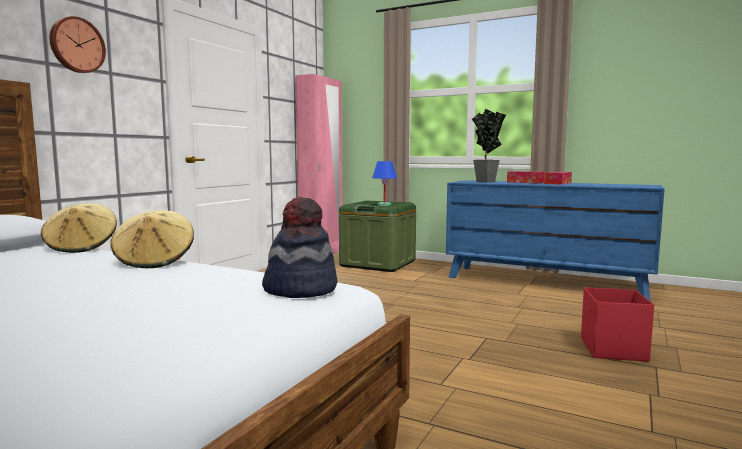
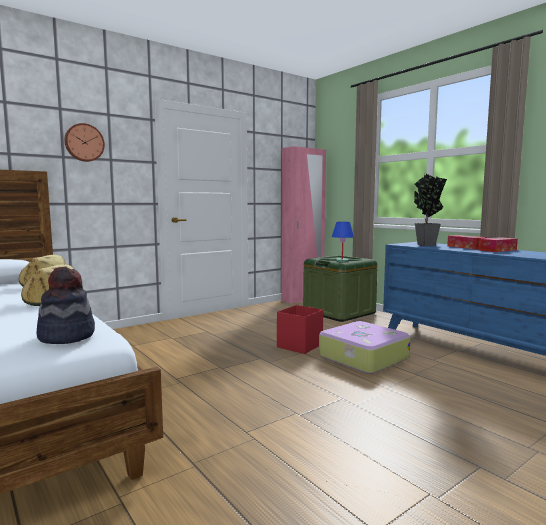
camera: 25 degrees right, 0 degrees up
(456, 300) = (362, 357): none -> suitcase
(612, 350) = (455, 437): red storage box -> red storage box (299, 346)

